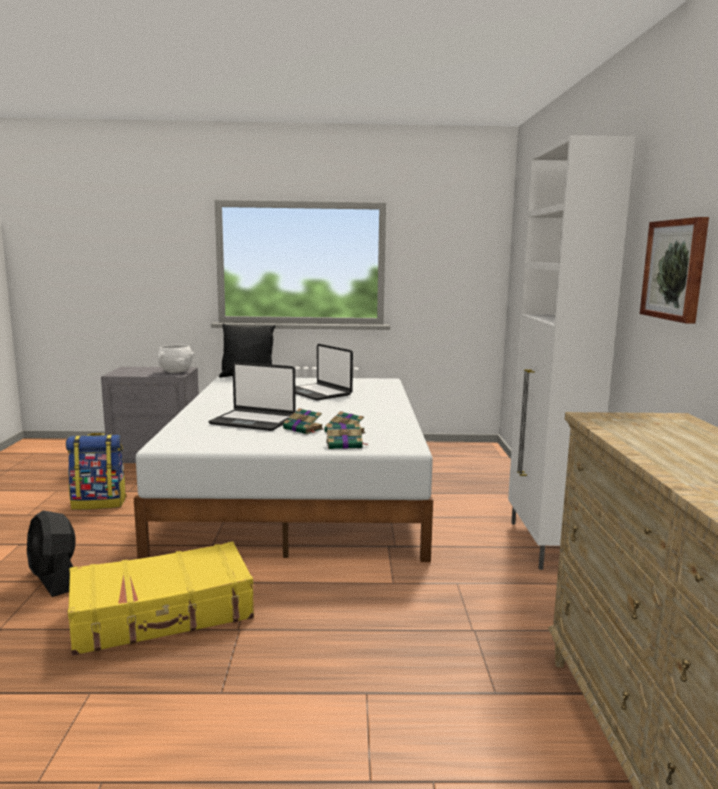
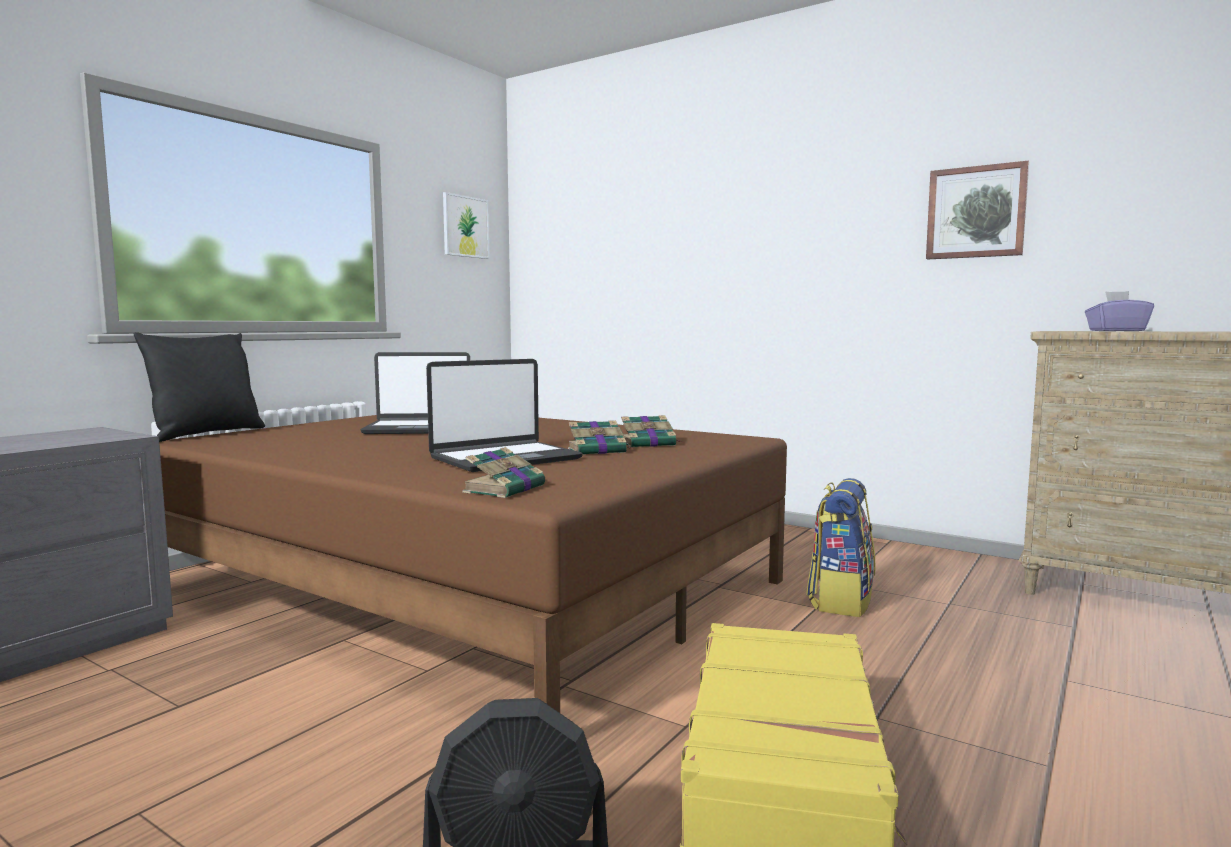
camera: 55 degrees left, 5 degrees down
(99, 503) = (178, 749): backpack -> backpack (840, 600)
(176, 372) = (96, 435): white bowl -> none
(300, 491) = (471, 586): white bed -> brown bed
(345, 445) = (703, 449): book -> book (506, 488)
(461, 249) = (465, 226): none -> picture
(545, 545) = (793, 535): white cabinet -> none
(657, 431) = (1116, 331): none -> purple tissue box

